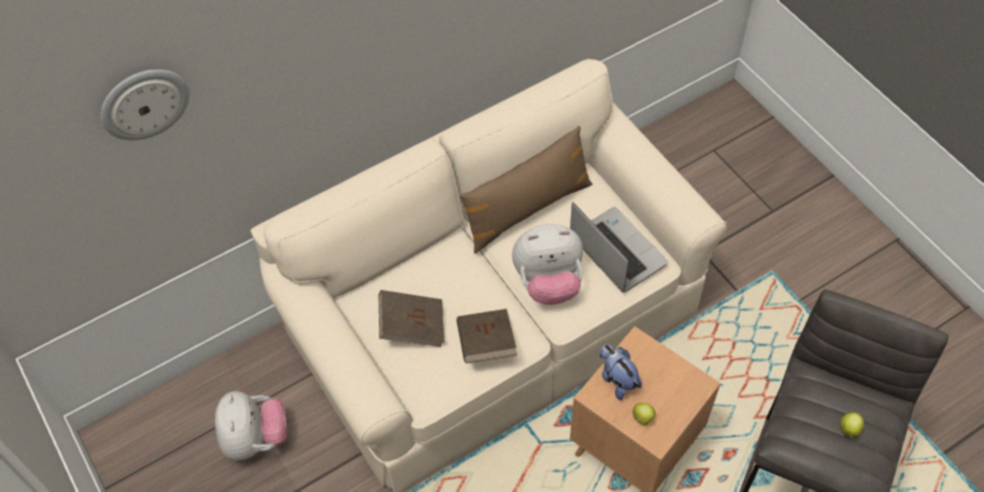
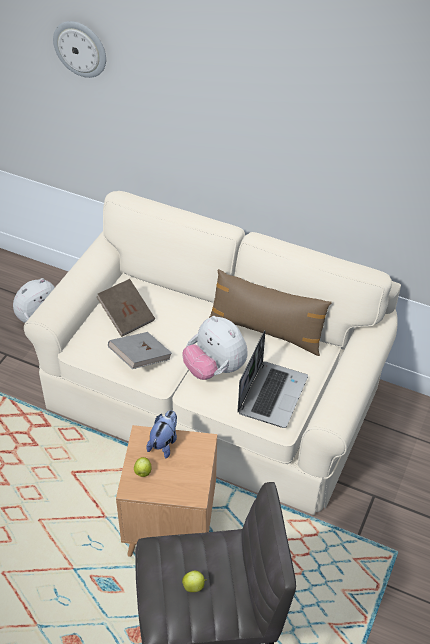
camera: 55 degrees right, 10 degrees down
(486, 344) = (140, 358): brown book -> grey book

